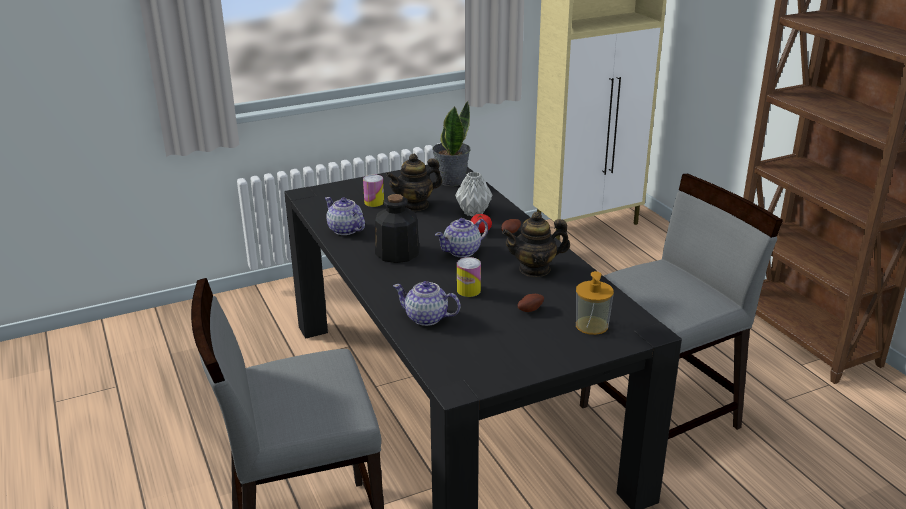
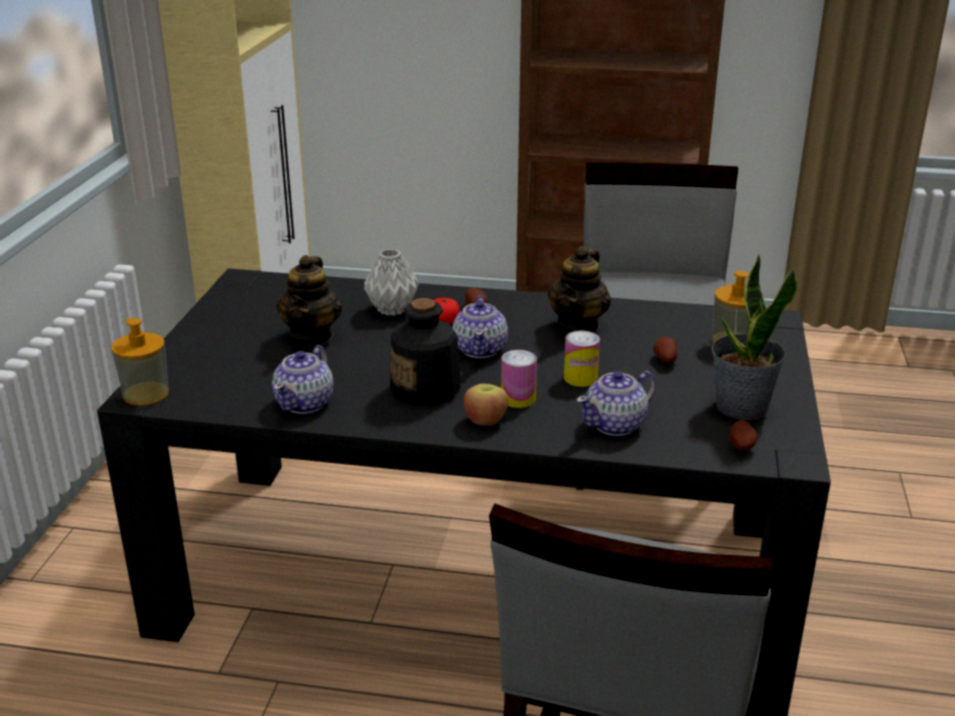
camera: 55 degrees left, 0 degrees up
(309, 194) = (146, 394): none -> soap dispenser
(345, 230) = (305, 403): teapot -> teapot turned 60 degrees counterclockwise
(374, 202) = (257, 358): can -> can (518, 398)
(385, 280) = (485, 420): none -> apple
(451, 180) = (282, 292): potted plant -> potted plant (741, 407)
(451, 366) = (742, 446): none -> potato

